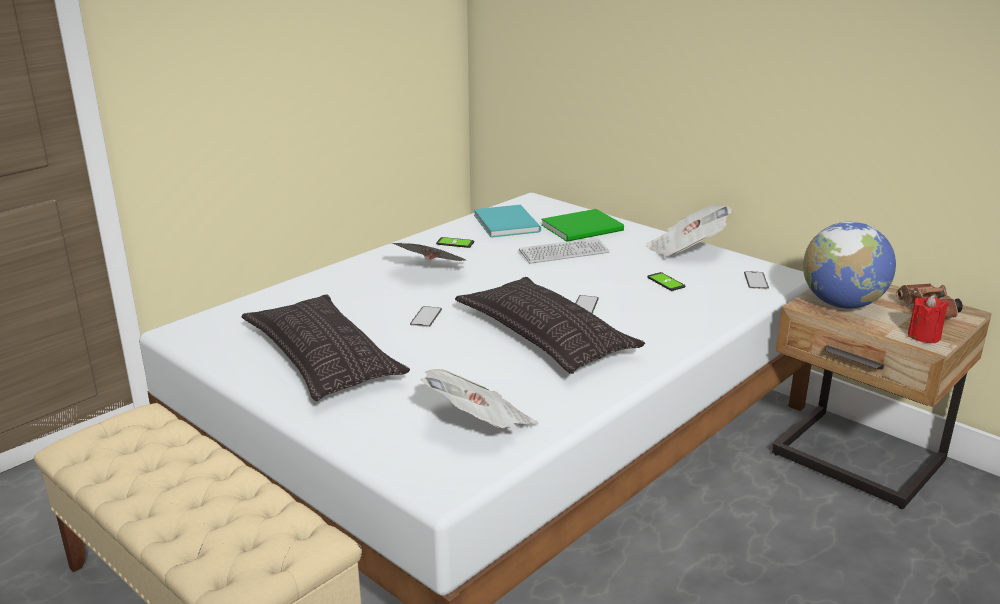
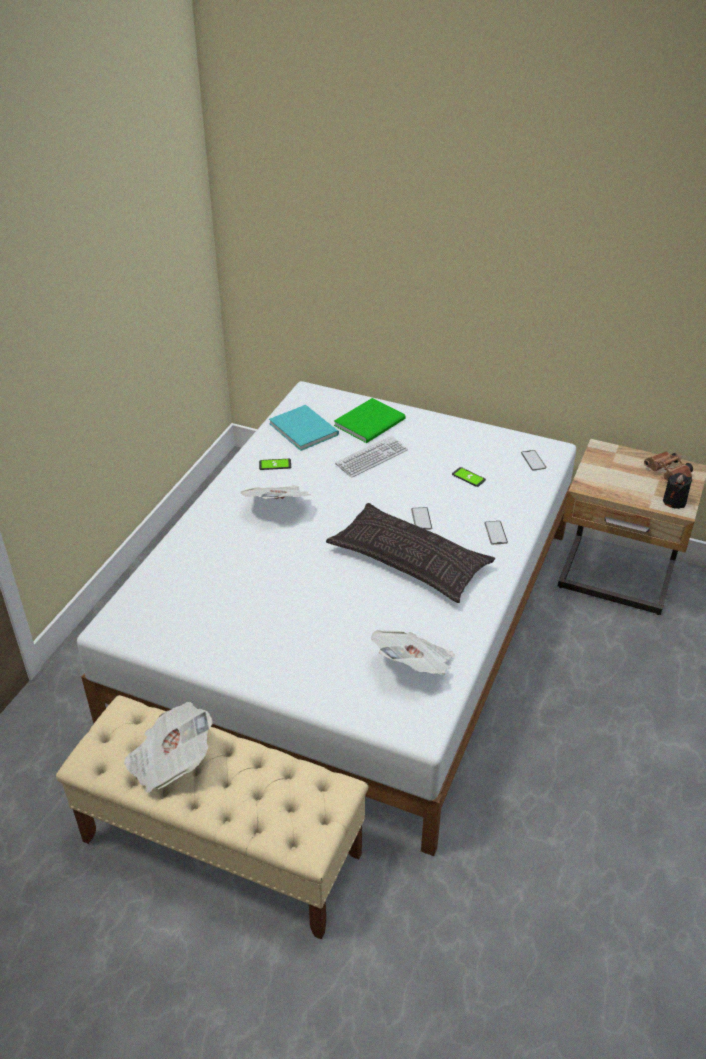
camera: 20 degrees left, 15 degrees up
(322, 358) = (253, 627): pillow -> none
(426, 317) = (305, 561): phone -> phone (495, 533)
(686, 250) = (465, 434): newspaper -> newspaper (170, 761)
(842, 304) = (608, 479): globe -> none
(924, 336) = (674, 502): red candle -> black candle

